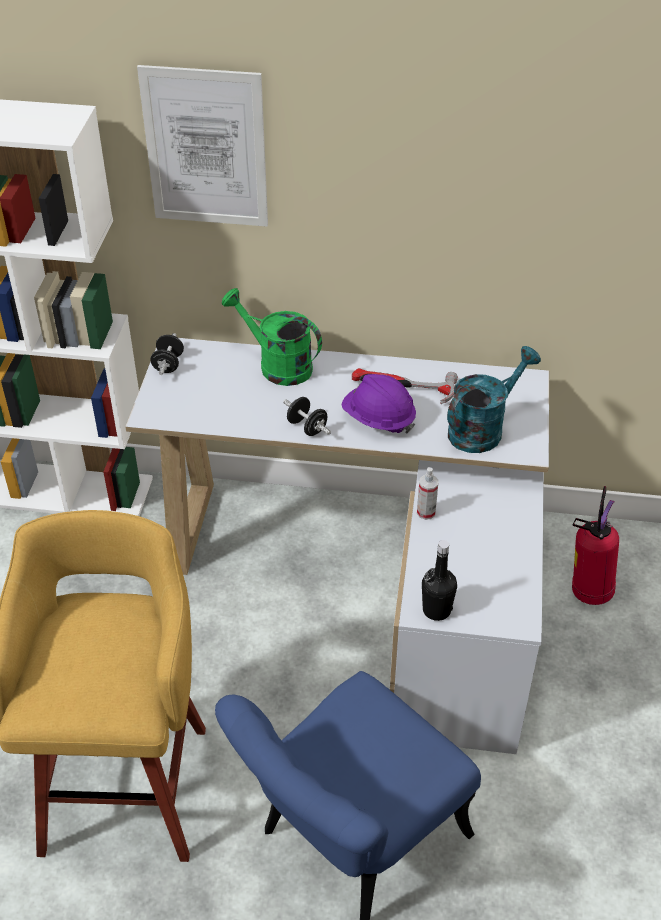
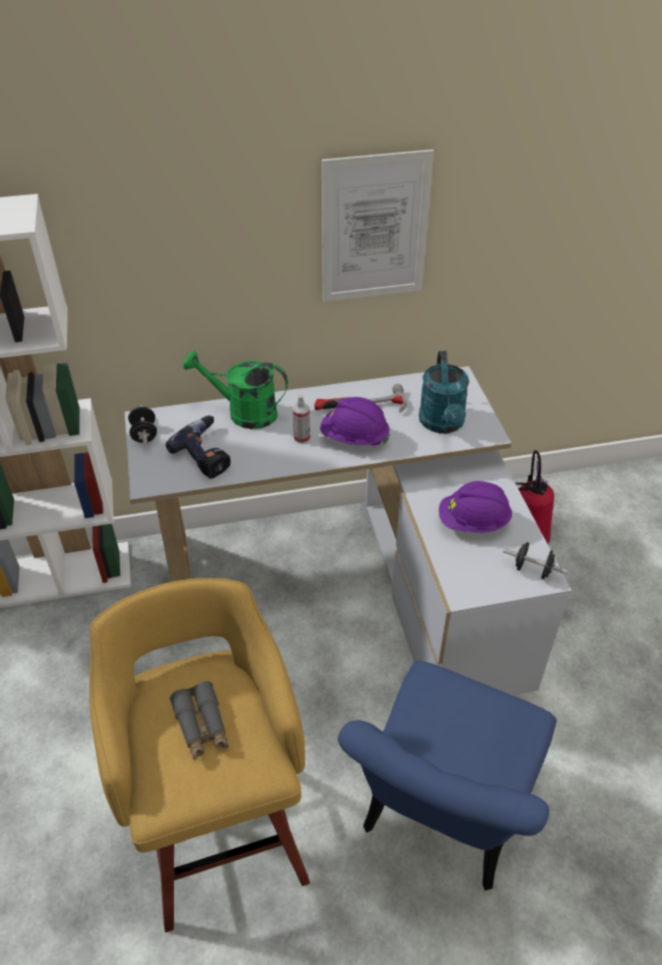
camera: 20 degrees left, 0 degrees up
(96, 656) = (201, 726): none -> grey binoculars
(206, 148) = (152, 219): picture -> picture (374, 228)
(220, 399) = (207, 453): none -> power drill
(307, 427) = (296, 459): black dumbbell -> black dumbbell (532, 570)
(426, 512) = (423, 507): spray bottle -> spray bottle (302, 437)
(436, 610) = (475, 588): black bottle -> none
(472, 543) = (473, 522): none -> purple hard hat
(482, 428) = (443, 424): turquoise watering can -> turquoise watering can turned 150 degrees clockwise

